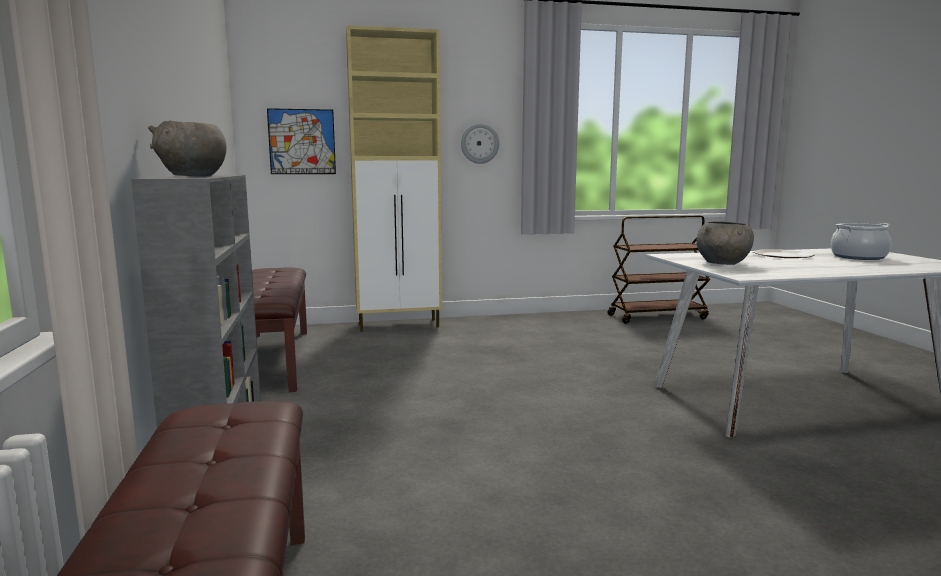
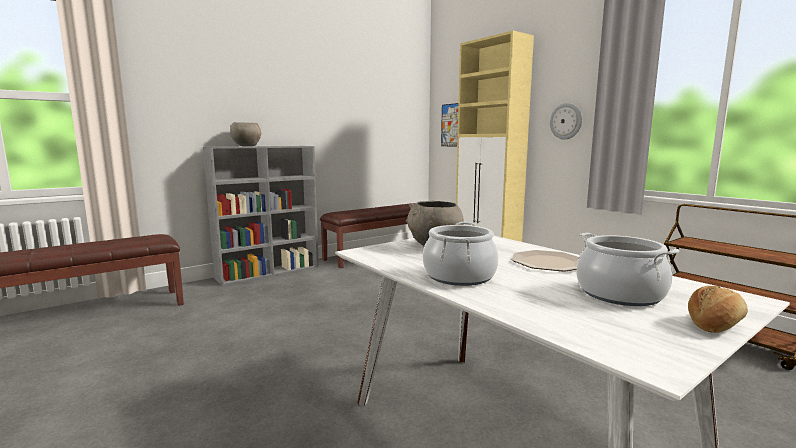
camera: 65 degrees right, 0 degrees up
(827, 268) = (459, 276): none -> cooking pot
(906, 256) = (714, 325): none -> bread

